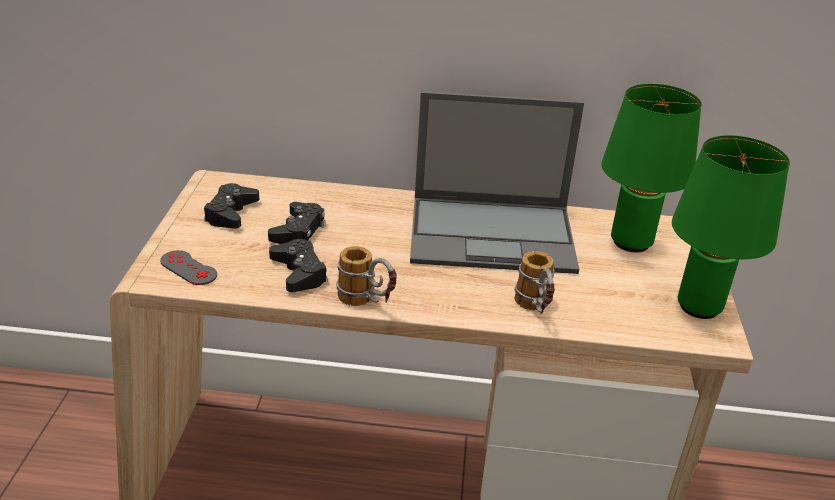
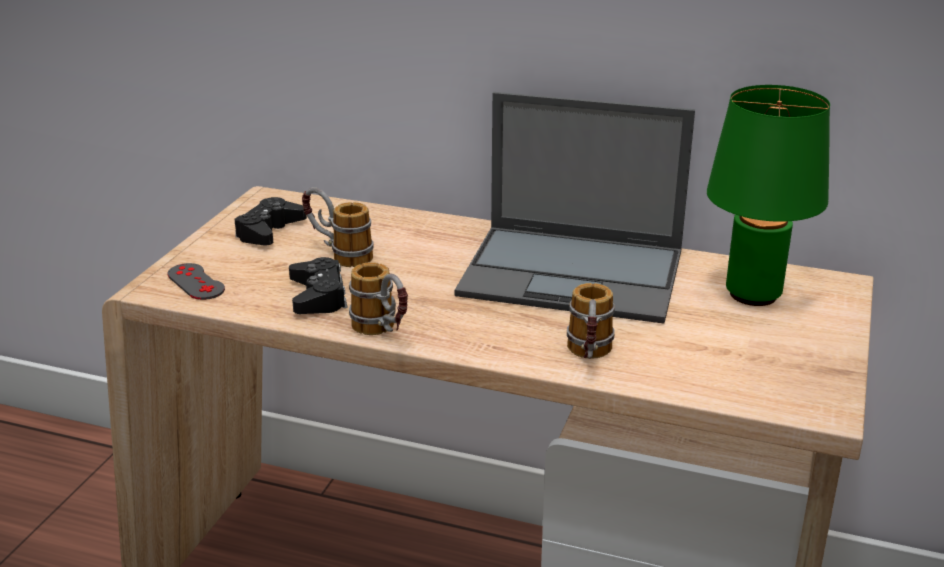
camera: 15 degrees right, 5 degrees down
(298, 231) = (338, 254): black game controller -> mug
(699, 306) = (813, 372): green table lamp -> none

